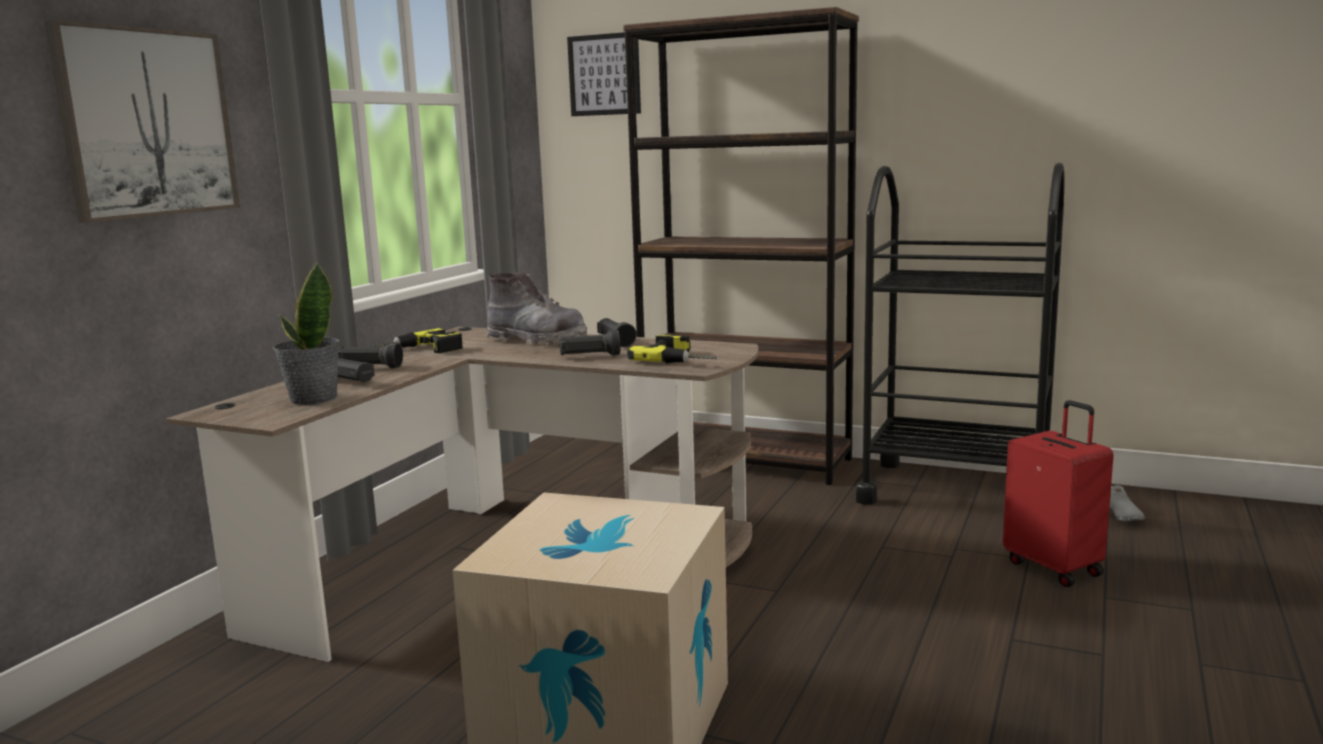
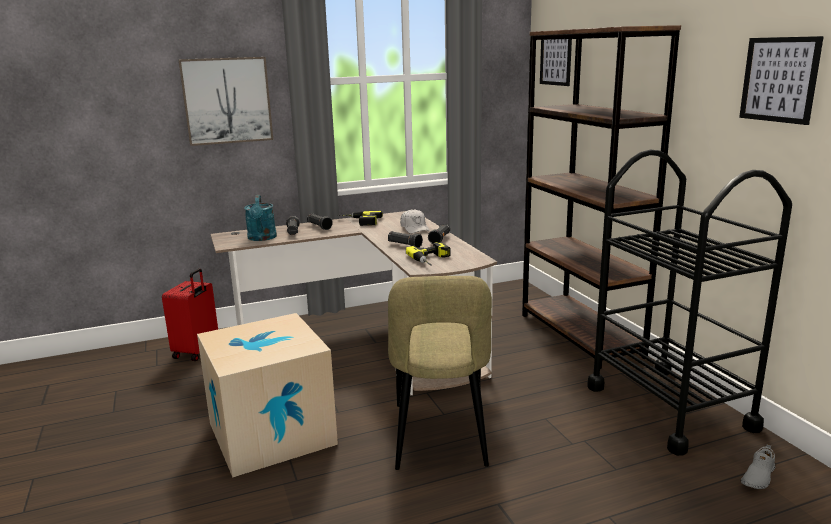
camera: 45 degrees right, 5 degrees up
(312, 399) = (262, 238): potted plant -> turquoise watering can
(537, 340) = (414, 228): grey boot -> white cap
(828, 615) = (440, 439): none -> beige chair
(1015, 71) = (779, 79): none -> picture
(1054, 567) = (619, 483): red suitcase -> red suitcase (197, 351)

